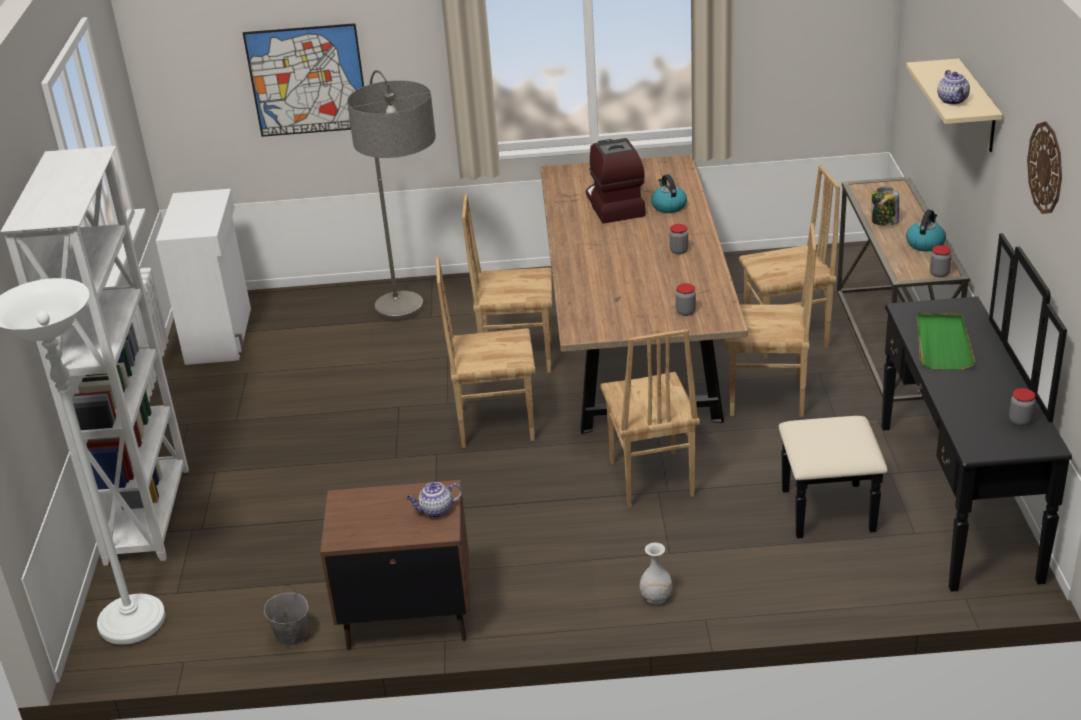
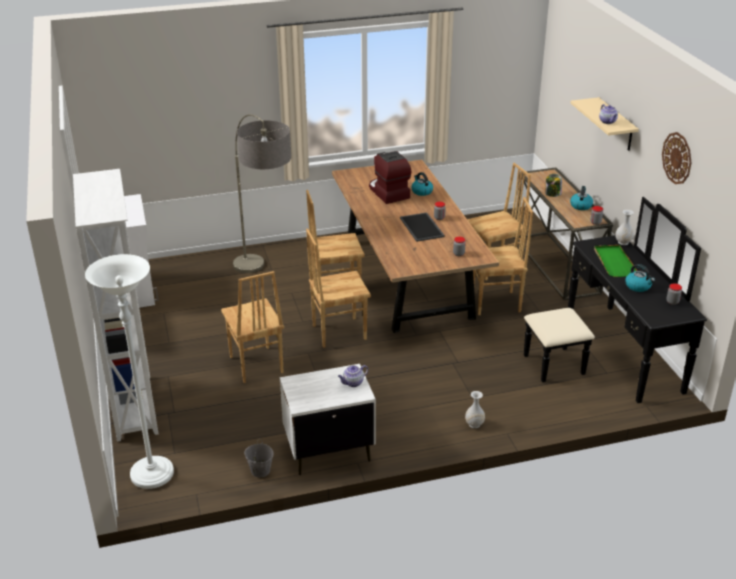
camera: 15 degrees left, 0 degrees up
(307, 80) = (188, 122): picture -> none
(406, 615) = (328, 450): brown nightstand -> white nightstand
(645, 265) = (422, 227): none -> tray
(650, 480) = (445, 356): brown chair -> brown chair (255, 365)
(969, 389) = (638, 286): none -> kettle
(974, 310) = (623, 242): none -> white vase

